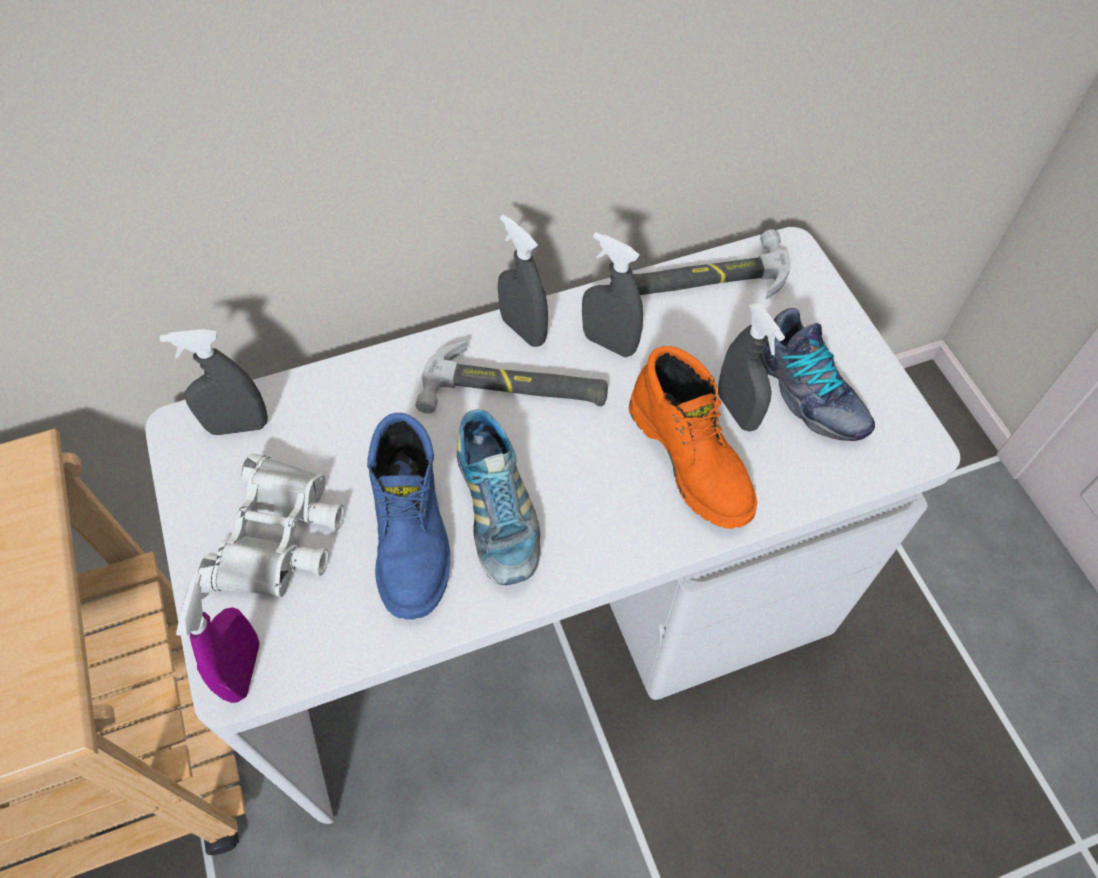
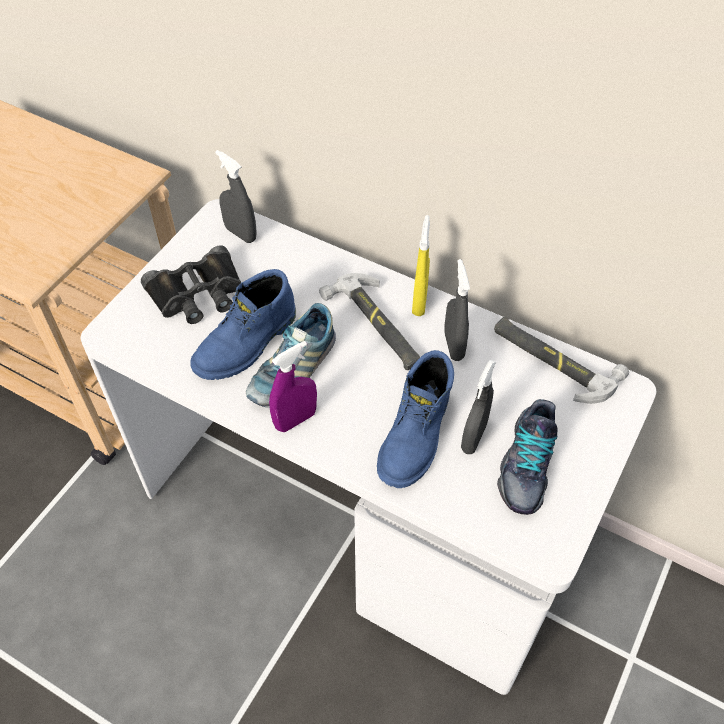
camera: 50 degrees right, 5 degrees down
(243, 669) = (117, 332): purple spray bottle -> purple spray bottle (295, 420)
(281, 535) = (198, 294): white binoculars -> black binoculars
(523, 330) = (419, 302): grey spray bottle -> yellow spray bottle
(692, 458) = (417, 436): orange boot -> blue boot

